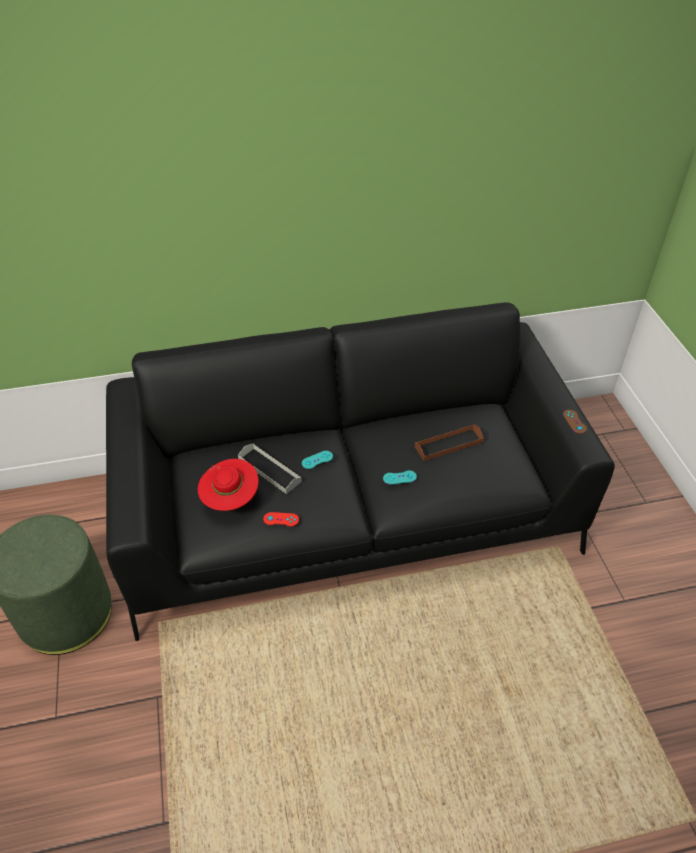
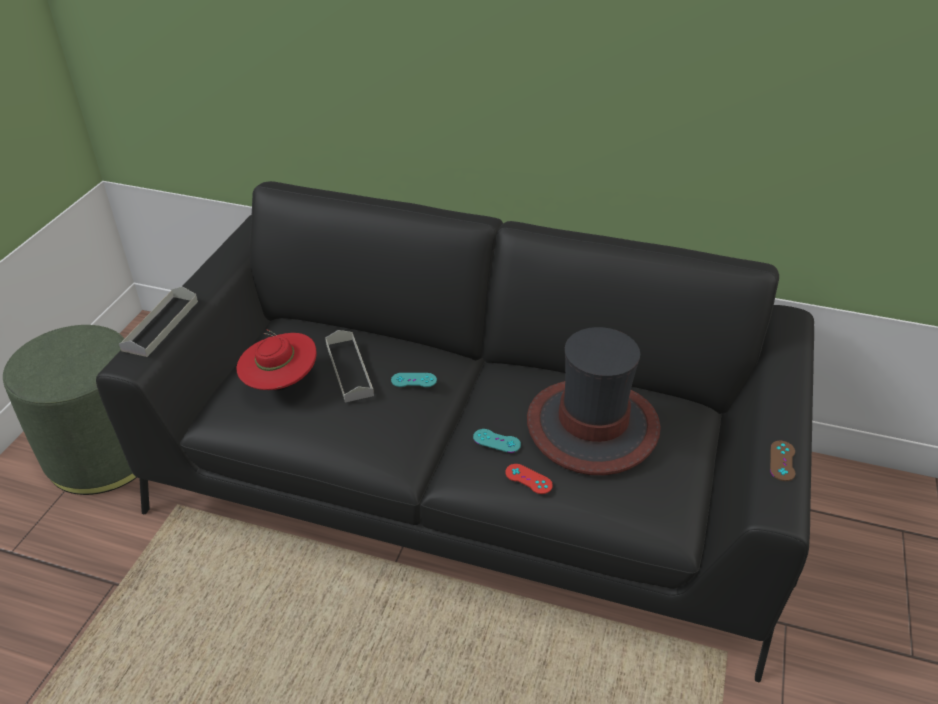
camera: 30 degrees right, 5 degrees down
(124, 494) = (161, 325): none -> grey tray
(281, 519) = (317, 428): red game controller -> red game controller (528, 479)
(448, 444) = (592, 427): brown tray -> hat

